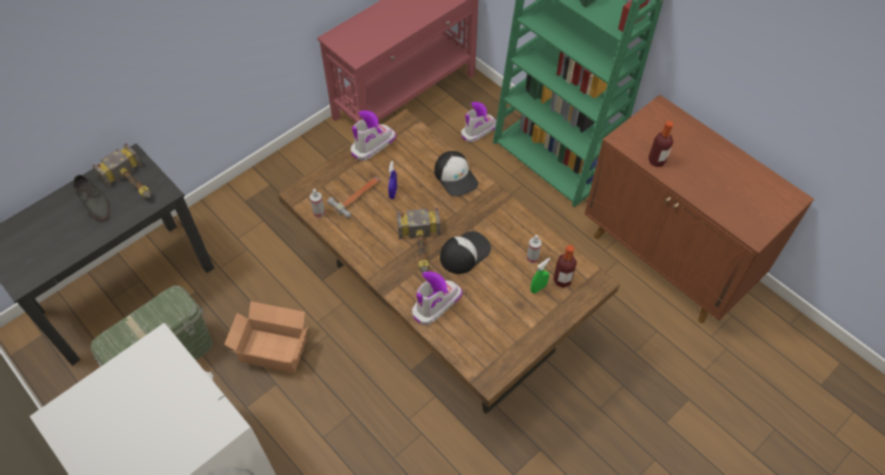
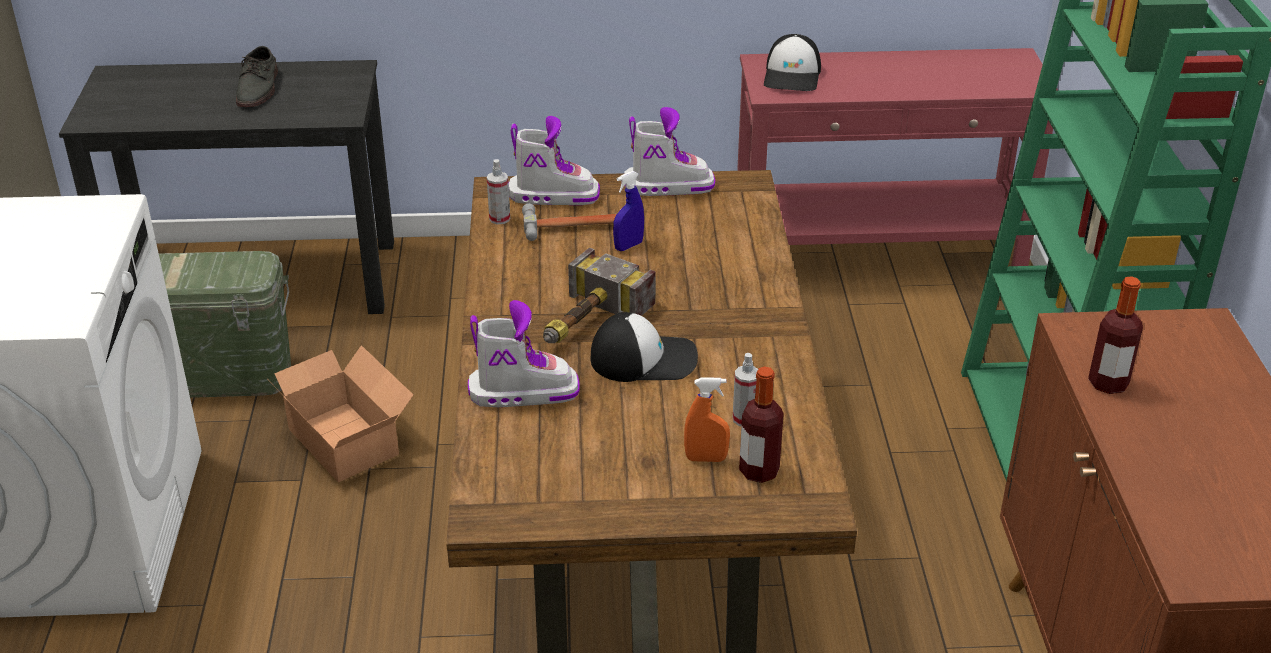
camera: 40 degrees right, 20 degrees down
(133, 184) = (321, 93): hammer -> none
(456, 177) = (746, 272): cap -> cap (792, 76)
(478, 131) = (952, 347): boot -> boot (553, 195)
(538, 288) = (706, 458): green spray bottle -> orange spray bottle

